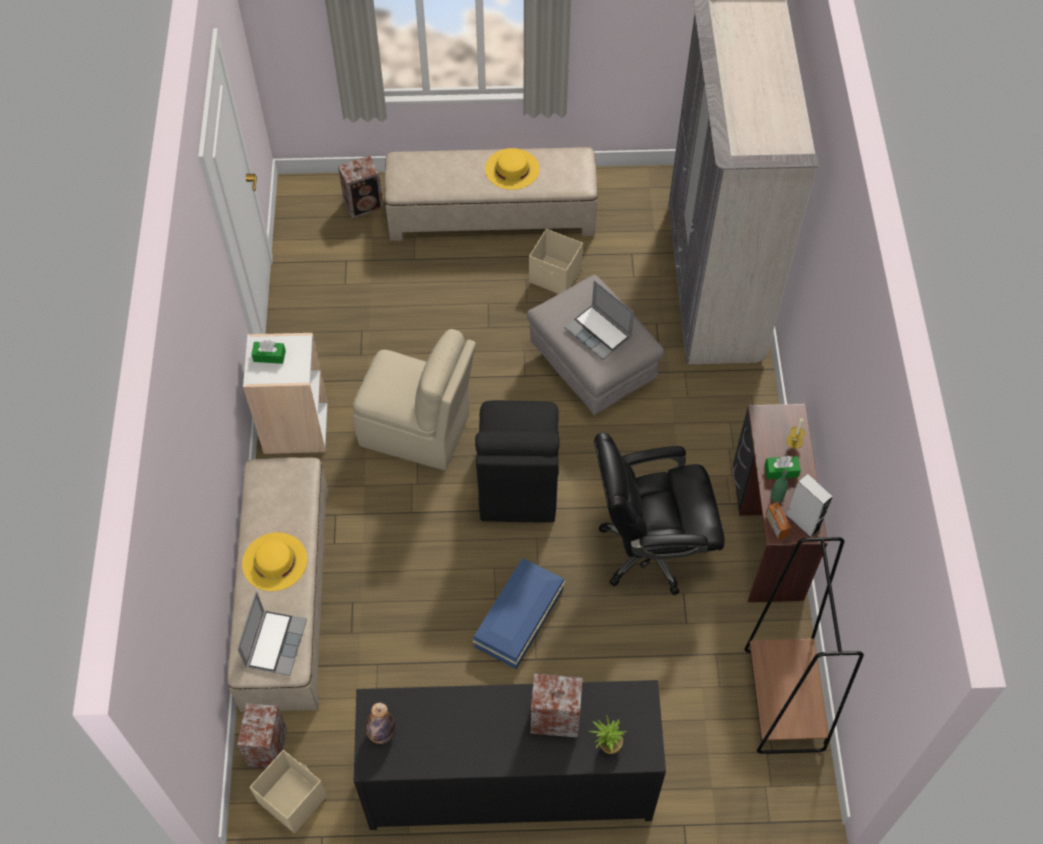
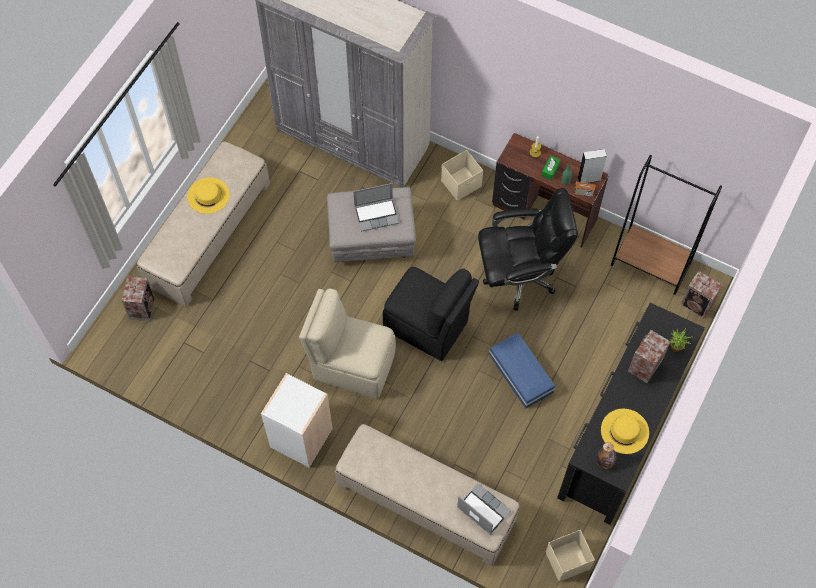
camera: 60 degrees left, 5 degrees up
(266, 748) = (525, 561): speaker -> speaker (697, 304)
(269, 356) = (288, 407): green tissue box -> none
(274, 561) = (424, 484): yellow hat -> yellow hat (625, 431)
(417, 430) = (352, 365): beige chair -> beige chair turned 120 degrees counterclockwise
(555, 276) = (286, 223): beige storage box -> beige storage box (461, 184)
(651, 549) = (518, 278): black office chair -> black office chair turned 120 degrees counterclockwise

